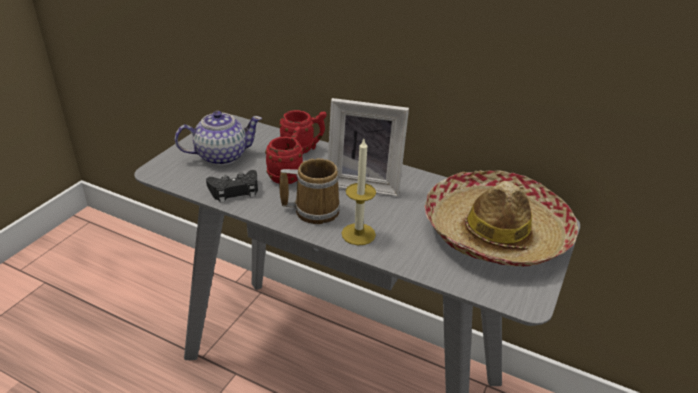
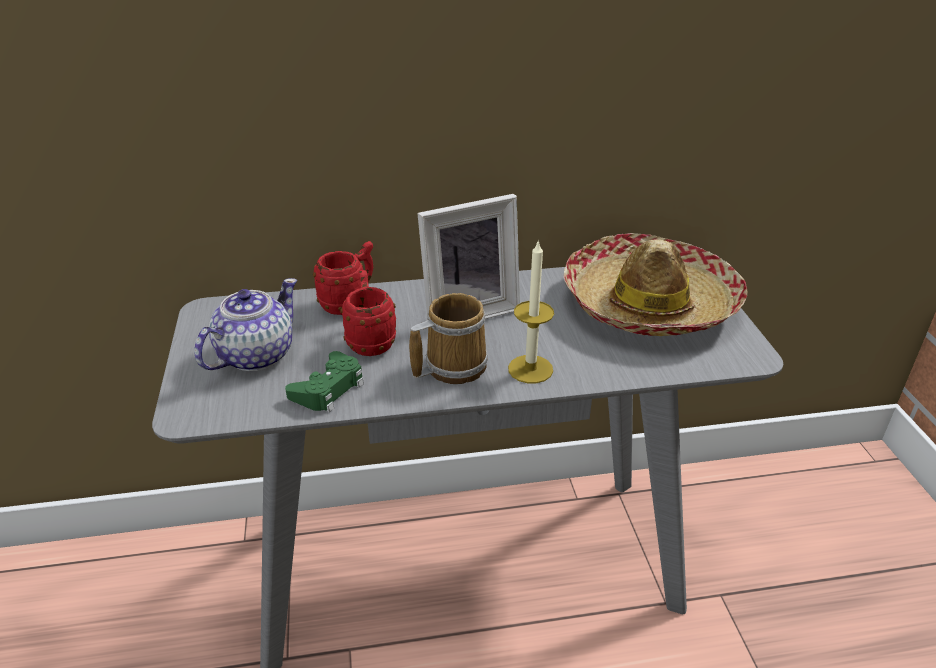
camera: 35 degrees left, 0 degrees up
(234, 190) = (329, 389): black game controller -> green game controller

